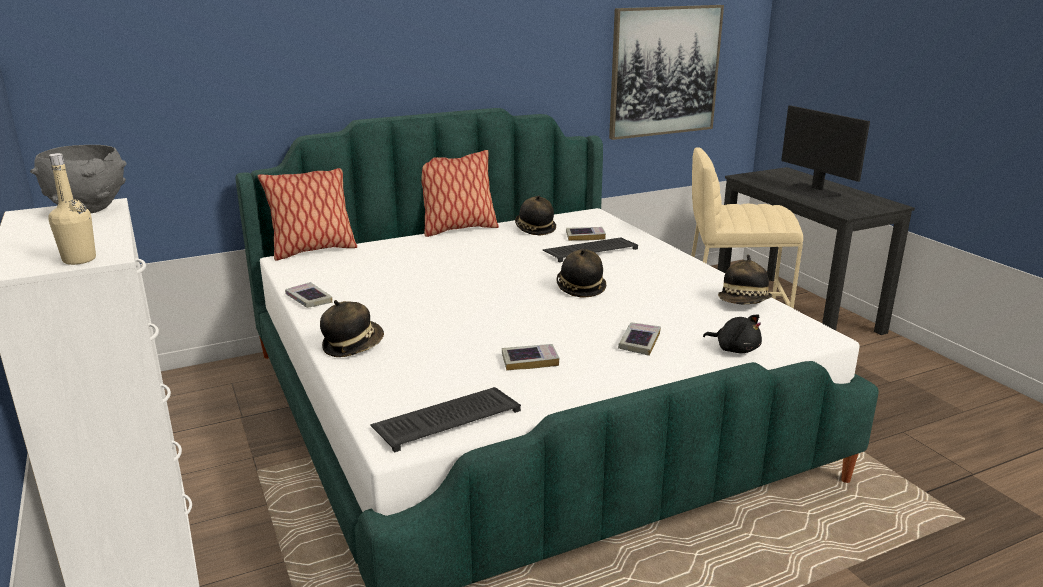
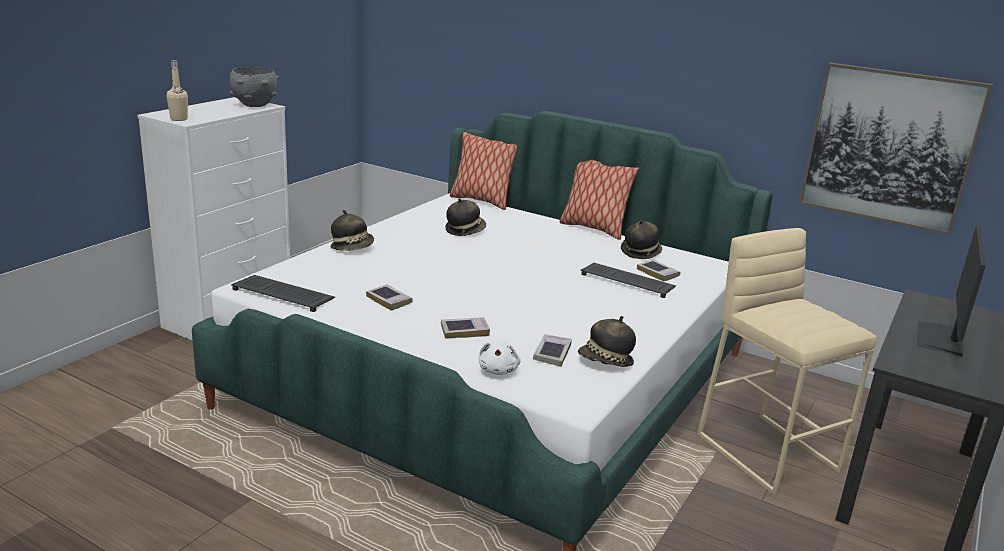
camera: 55 degrees right, 0 degrees up
(309, 299) = (403, 220): book -> book (552, 353)
(580, 288) = (540, 292): hat -> hat (465, 230)
(735, 349) = (498, 370): black plush toy -> white plush toy

